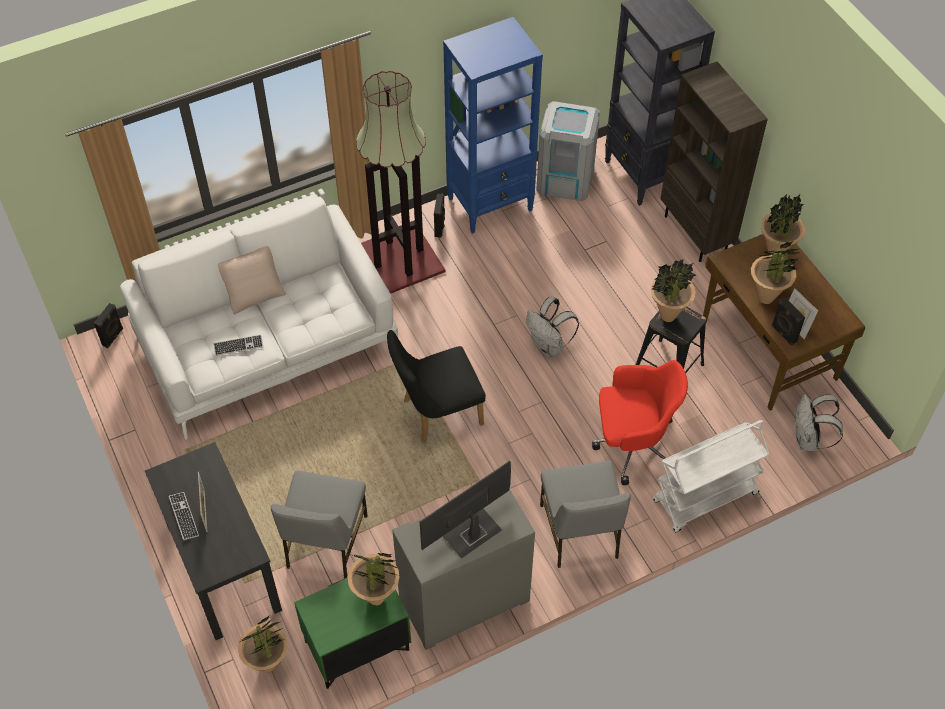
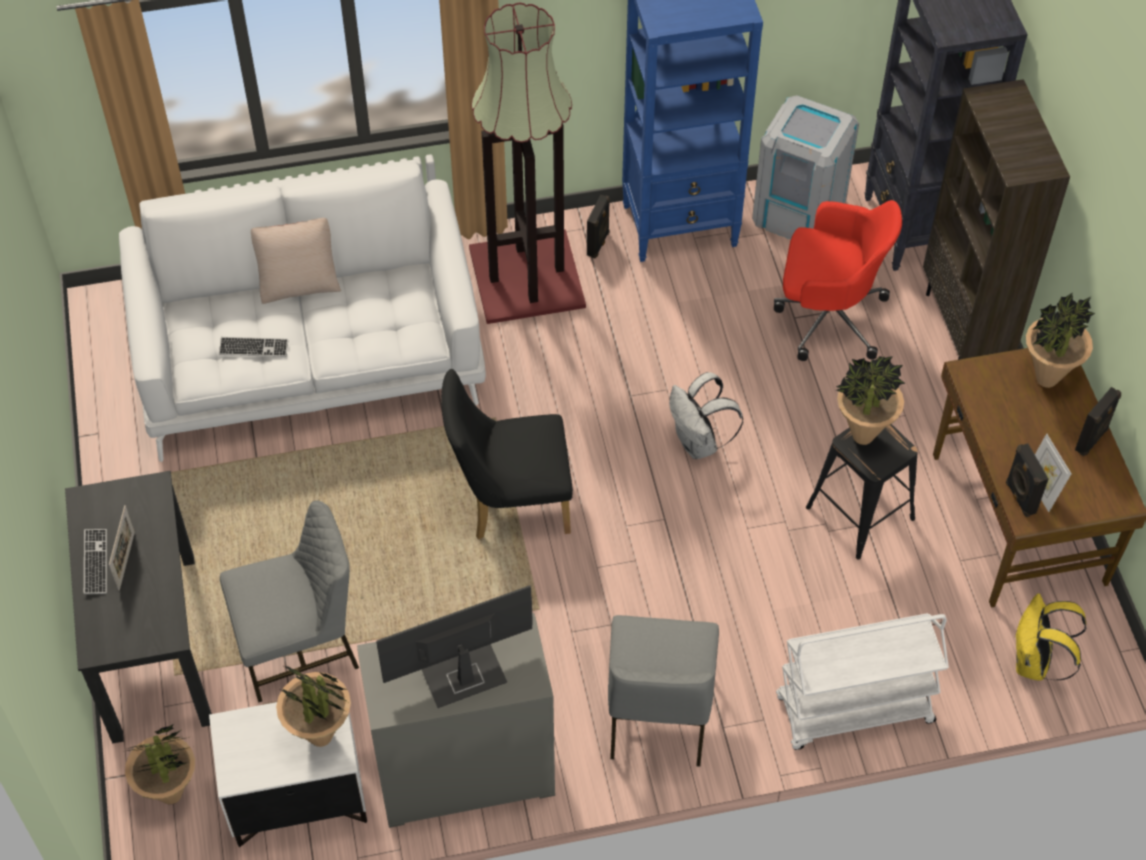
camera: 15 degrees right, 0 degrees up
(113, 337) = (110, 302): black speaker -> black speaker (1092, 440)
(325, 542) = (300, 646): grey chair -> grey chair turned 135 degrees counterclockwise
(357, 647) = (297, 800): green nightstand -> white nightstand
(632, 444) = (773, 610): red office chair -> red office chair (827, 316)
(766, 298) = (1011, 440): potted plant -> none
(808, 440) = (1035, 663): white backpack -> yellow backpack

